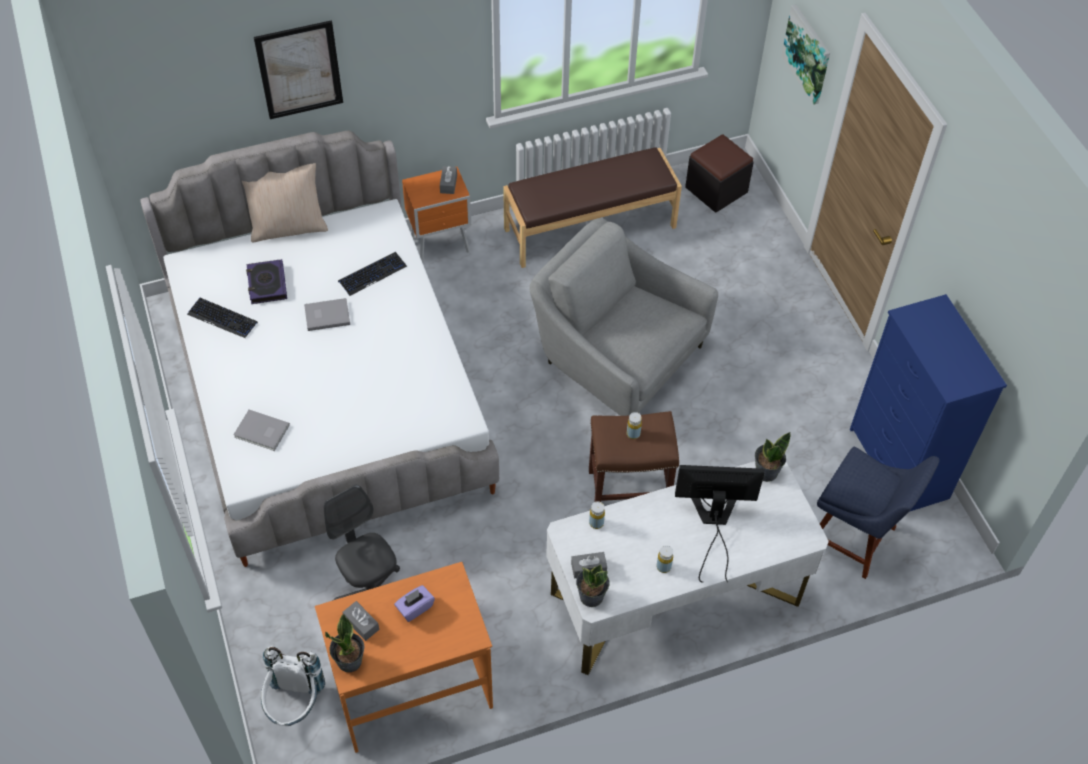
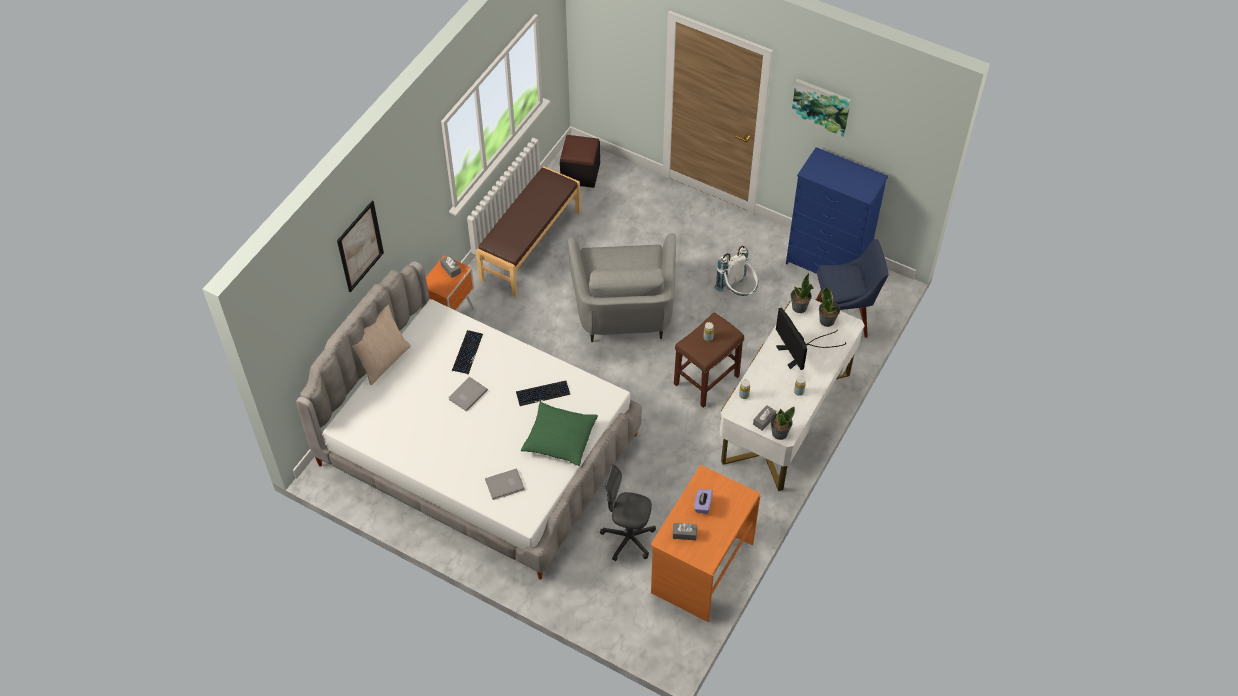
camera: 40 degrees left, 0 degrees up
(223, 318) = (406, 441): keyboard -> keyboard (543, 393)
(267, 284) = (410, 403): book -> none
(294, 705) = (650, 625): white backpack -> white backpack (737, 292)
(350, 661) = (699, 556): potted plant -> potted plant (827, 320)
(365, 425) = (559, 439): none -> green pillow
(615, 357) = (624, 311): grey armchair -> grey armchair turned 90 degrees counterclockwise
(713, 523) = (800, 351): monitor -> monitor turned 75 degrees counterclockwise
(808, 53) = (620, 53): picture -> picture (821, 106)

